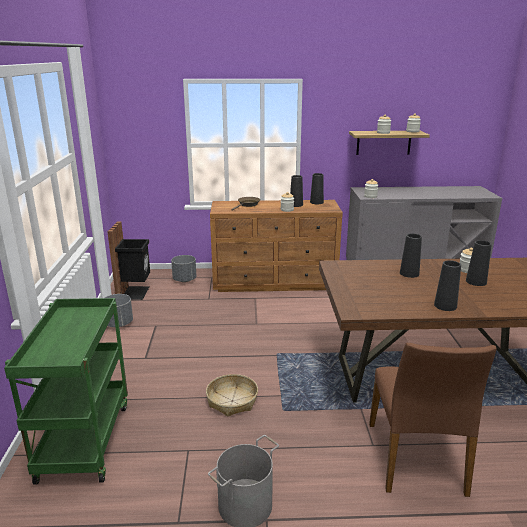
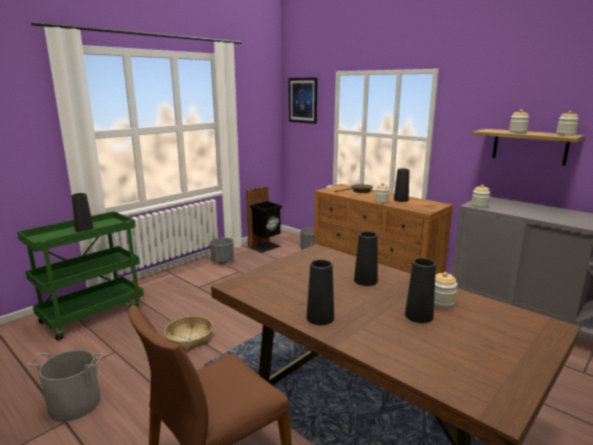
camera: 45 degrees right, 5 degrees down
(136, 112) = (303, 100): none -> picture
(316, 202) = (426, 202): black vase -> black vase (84, 229)

